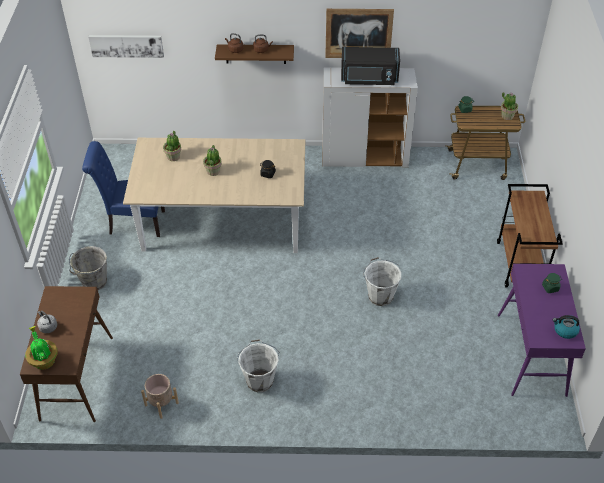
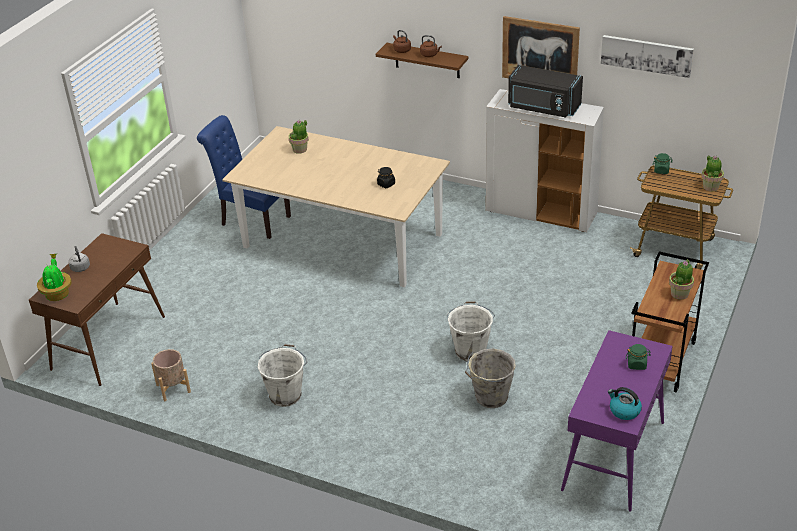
camera: 25 degrees right, 10 degrees down
(93, 282) = (178, 264): grey bucket -> grey bucket (490, 397)
(126, 45) = (296, 29): picture -> picture (646, 55)
(213, 171) = (331, 170): potted plant -> potted plant (680, 294)

